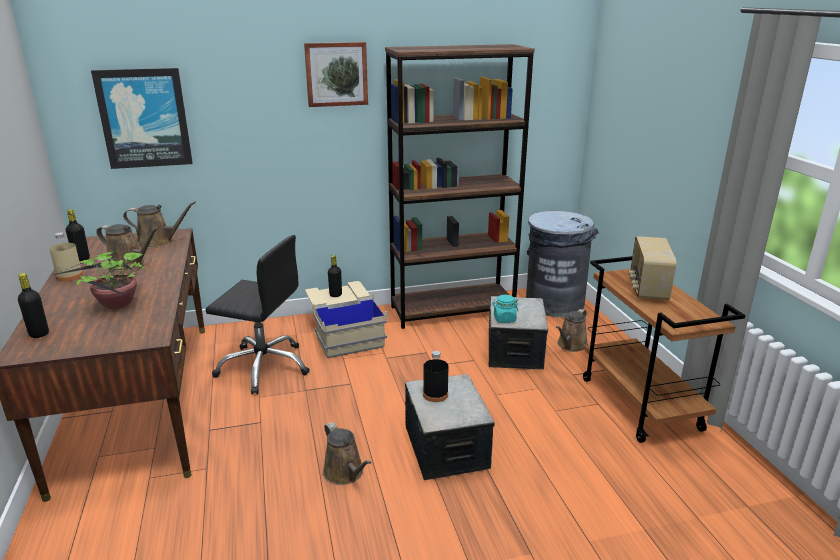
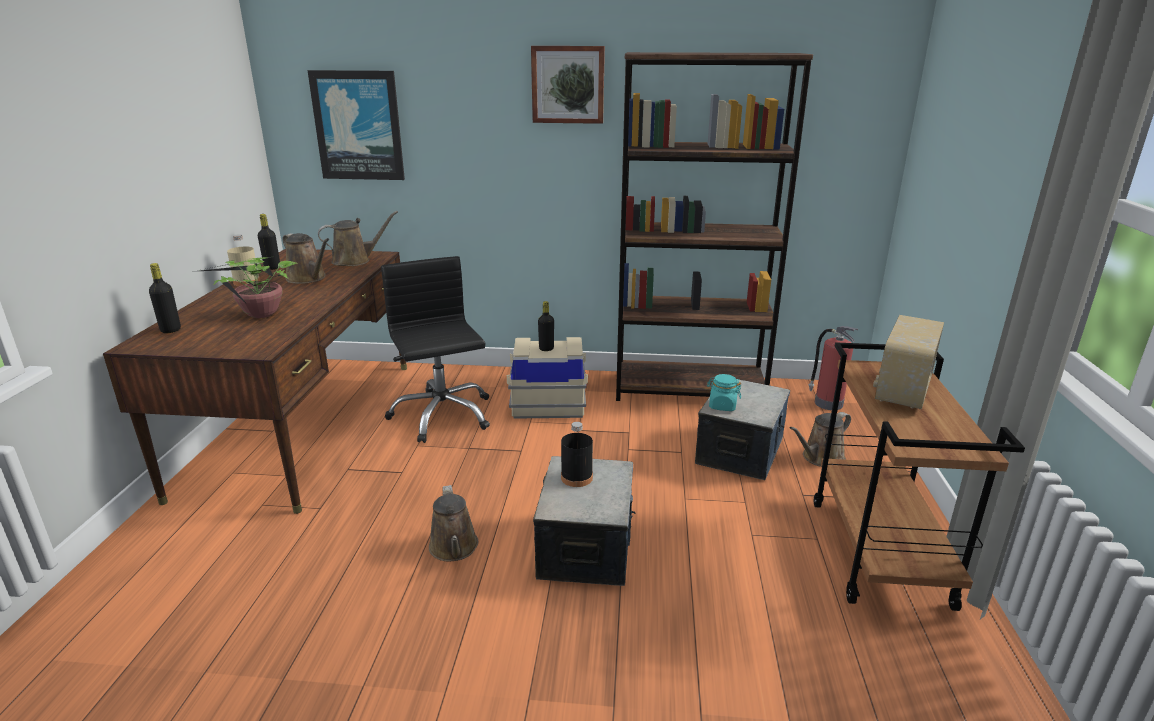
camera: 20 degrees right, 0 degrees up
(158, 242) = (355, 261): brown watering can -> brown watering can turned 45 degrees counterclockwise
(264, 367) = (441, 415): black office chair -> black office chair turned 150 degrees counterclockwise
(554, 303) = (827, 403): grey trash can -> fire extinguisher

